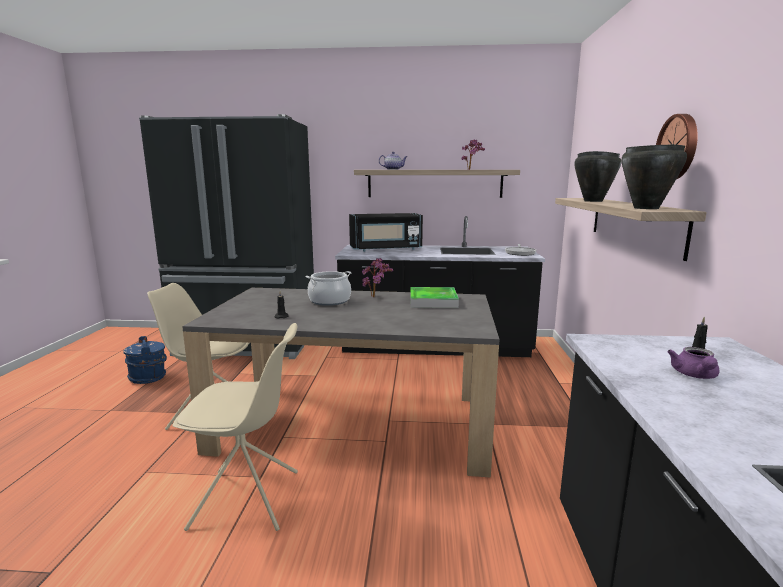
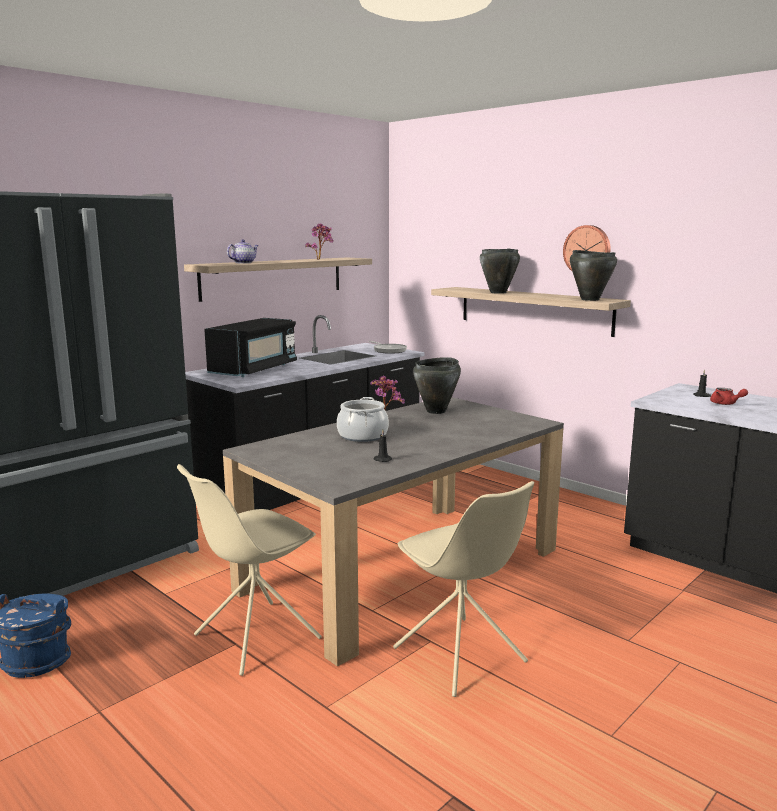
camera: 50 degrees left, 0 degrees up
(248, 499) = (460, 656): beige chair -> beige chair turned 105 degrees clockwise
(433, 301) = (436, 411): tray -> black cooking pot
(695, 375) = (725, 404): purple teapot -> red teapot

